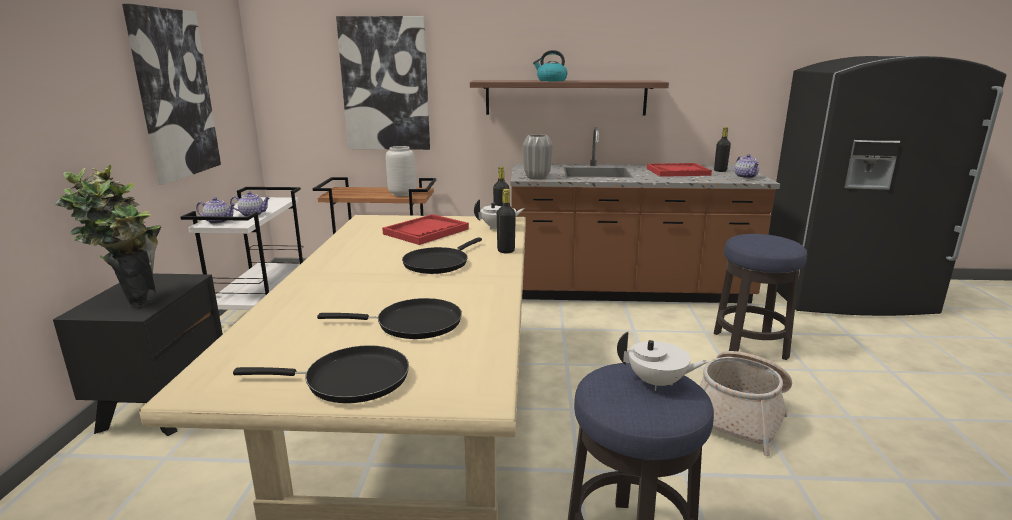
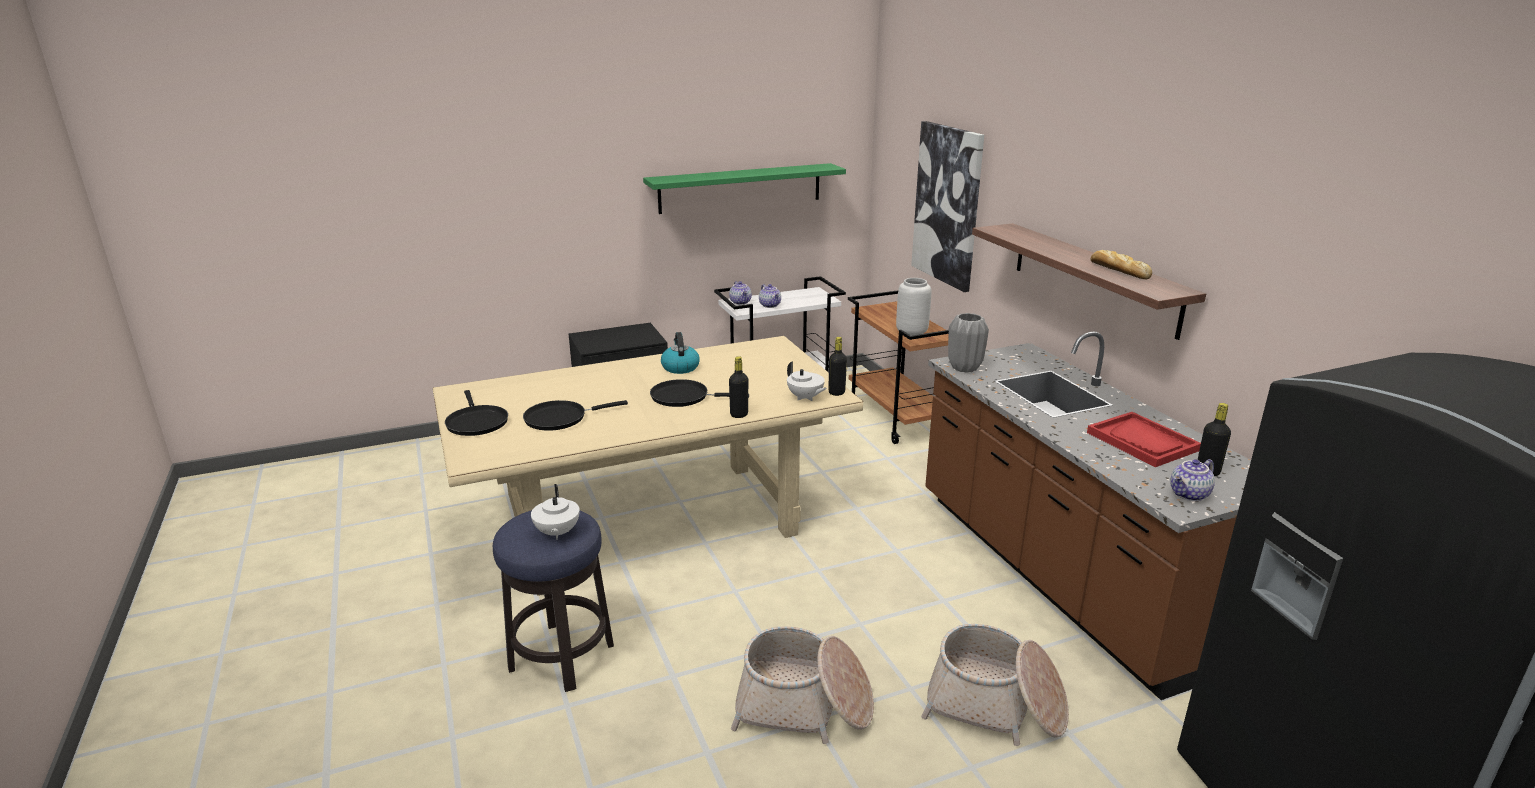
camera: 65 degrees right, 5 degrees up
(131, 299) = (607, 339): potted plant -> none
(174, 94) = (740, 188): picture -> green shelf
(413, 324) = (560, 418): black frying pan -> black frying pan turned 90 degrees clockwise
(426, 231) = (762, 373): red tray -> none
(551, 80) = (1059, 250): kettle -> kettle (680, 367)
(606, 80) = (1118, 270): none -> bread
(750, 346) = (995, 705): stool -> basket

